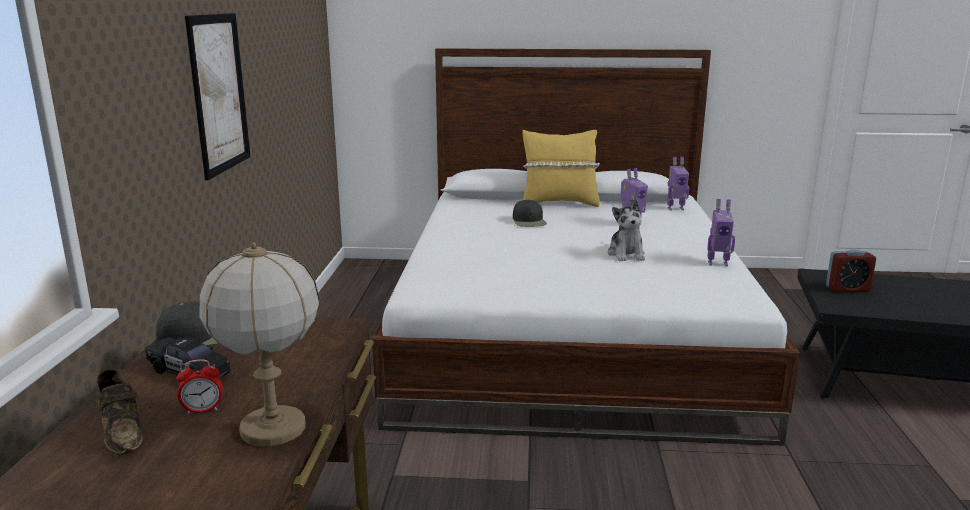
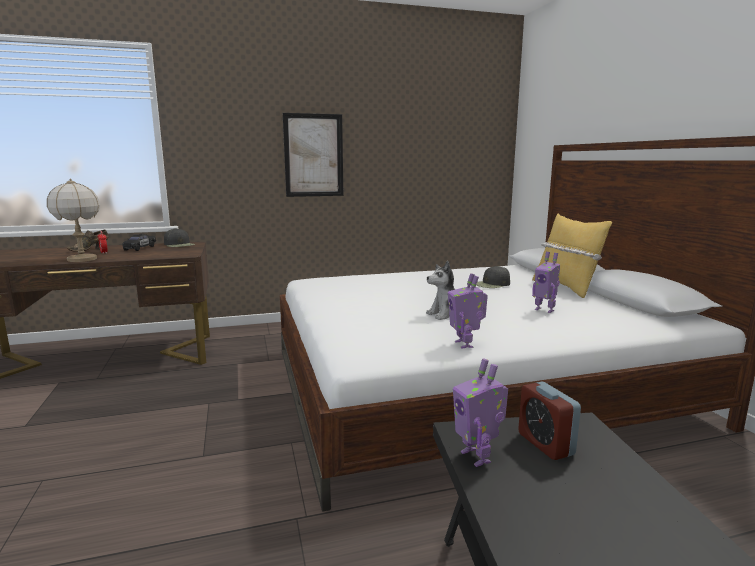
camera: 70 degrees right, 5 degrees down
(675, 208) = (637, 321): toy robot -> toy robot (477, 456)

